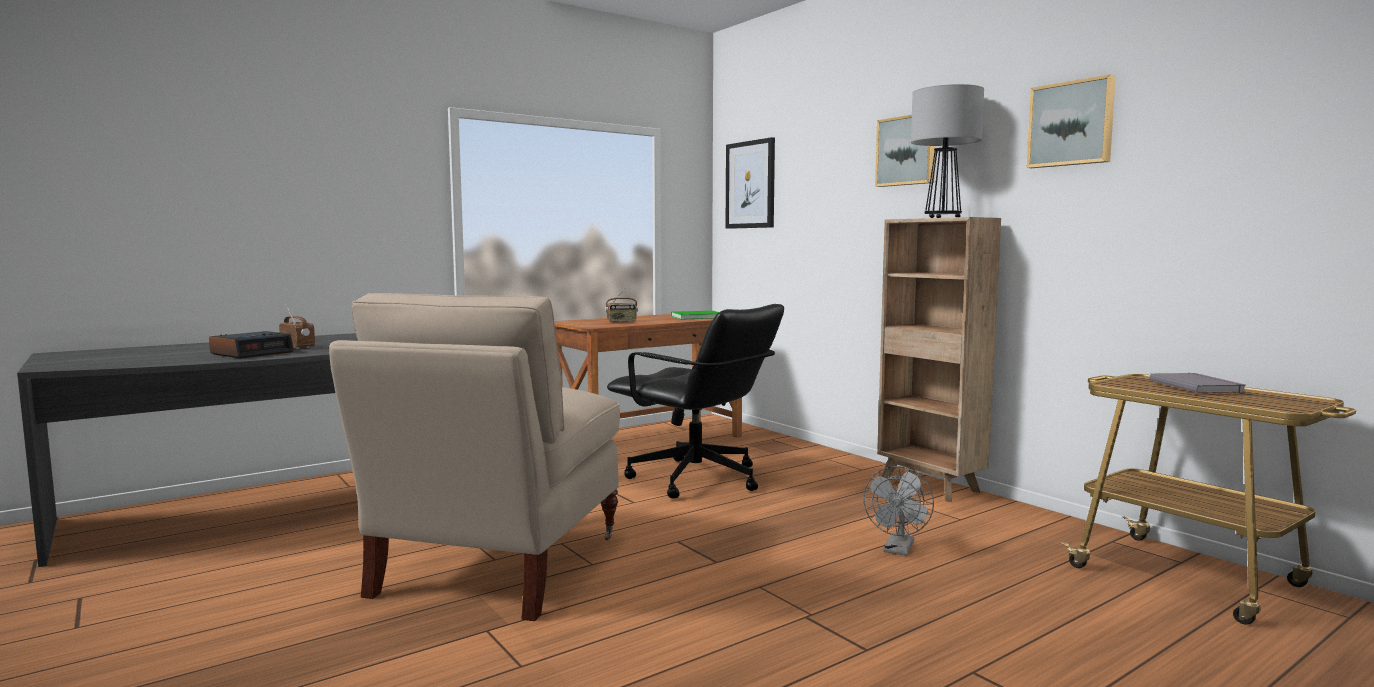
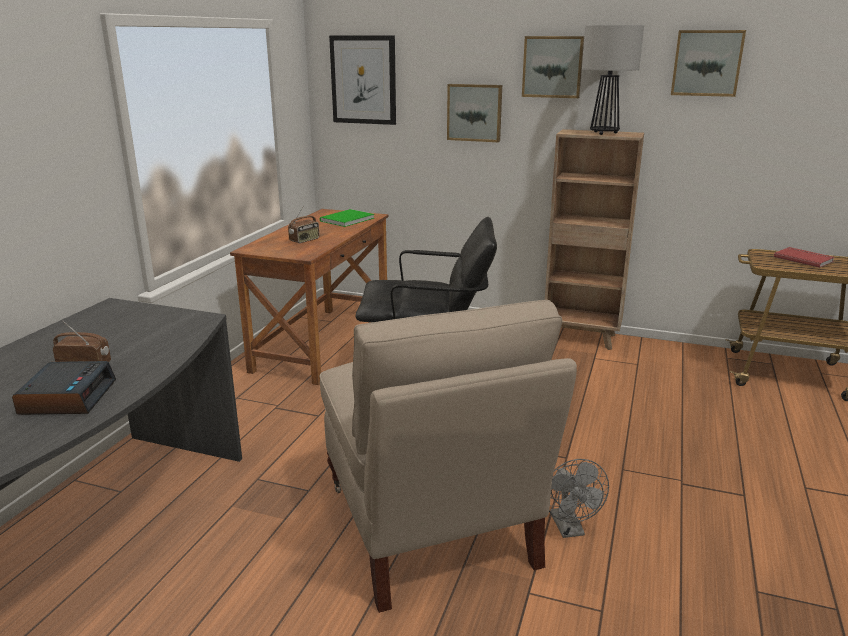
camera: 35 degrees left, 15 degrees up
(837, 209) = (474, 112): none -> picture
(898, 550) = (645, 404): grey fan -> grey fan (570, 529)
(1197, 386) = (803, 259): grey book -> red book

